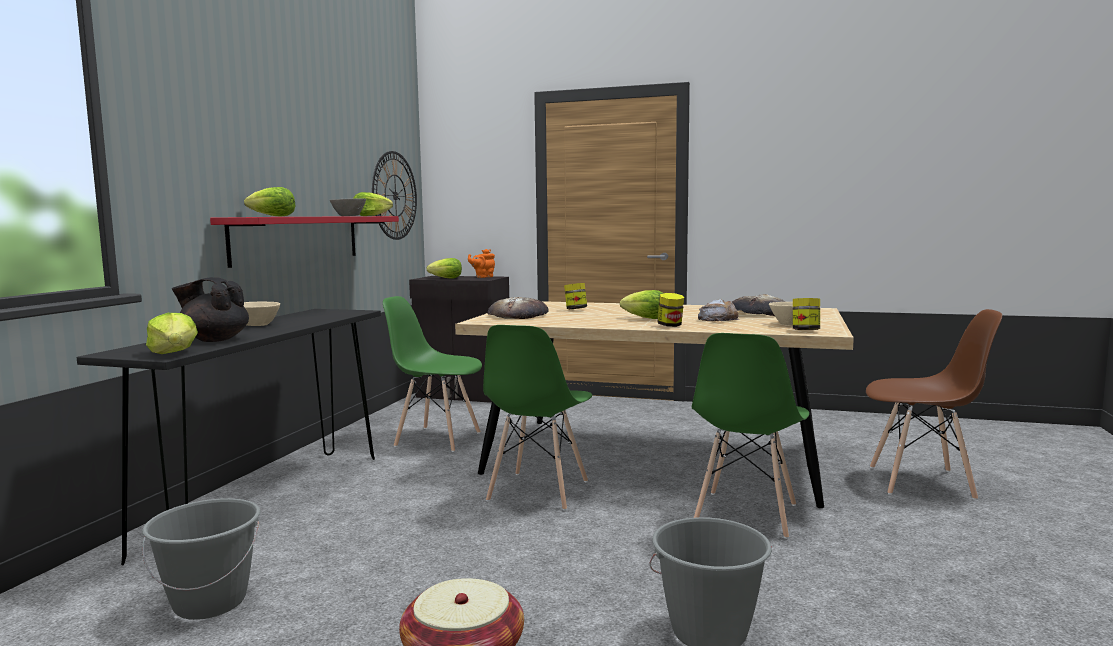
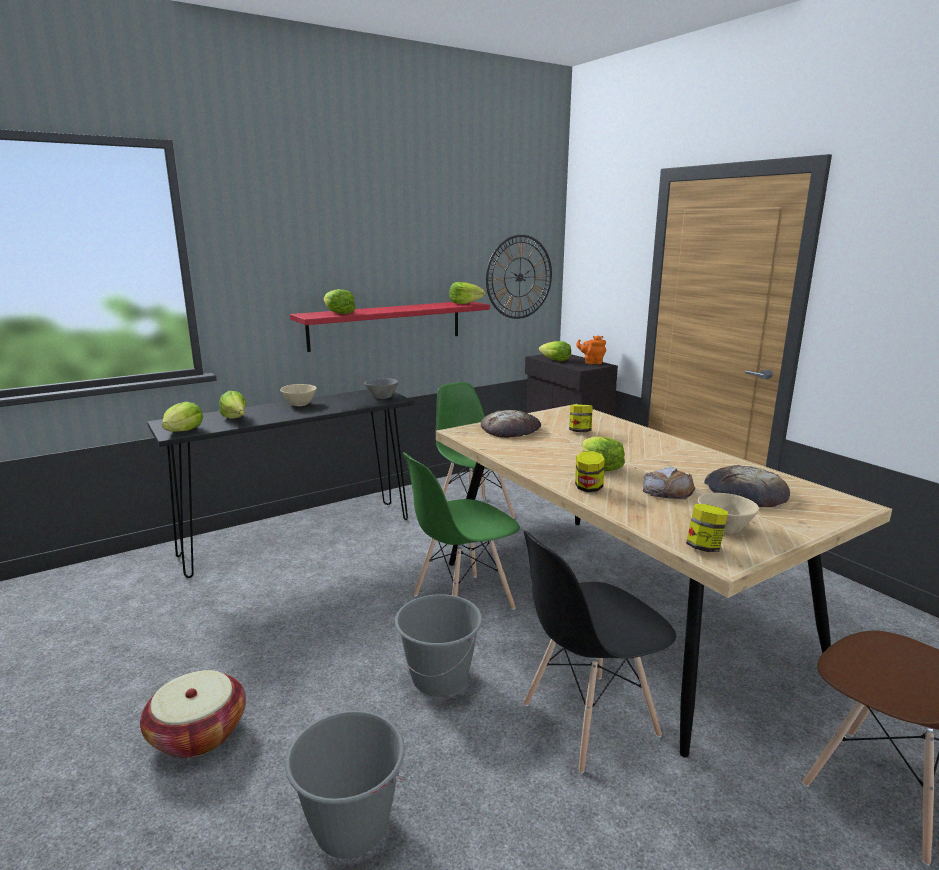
camera: 40 degrees right, 10 degrees up
(210, 602) = (169, 607): grey bucket -> grey bucket (440, 679)
(214, 340) = (236, 419): black teapot -> lettuce
(349, 216) = (434, 306): grey bowl -> grey bowl (383, 397)
(745, 515) = (589, 720): green chair -> black chair

